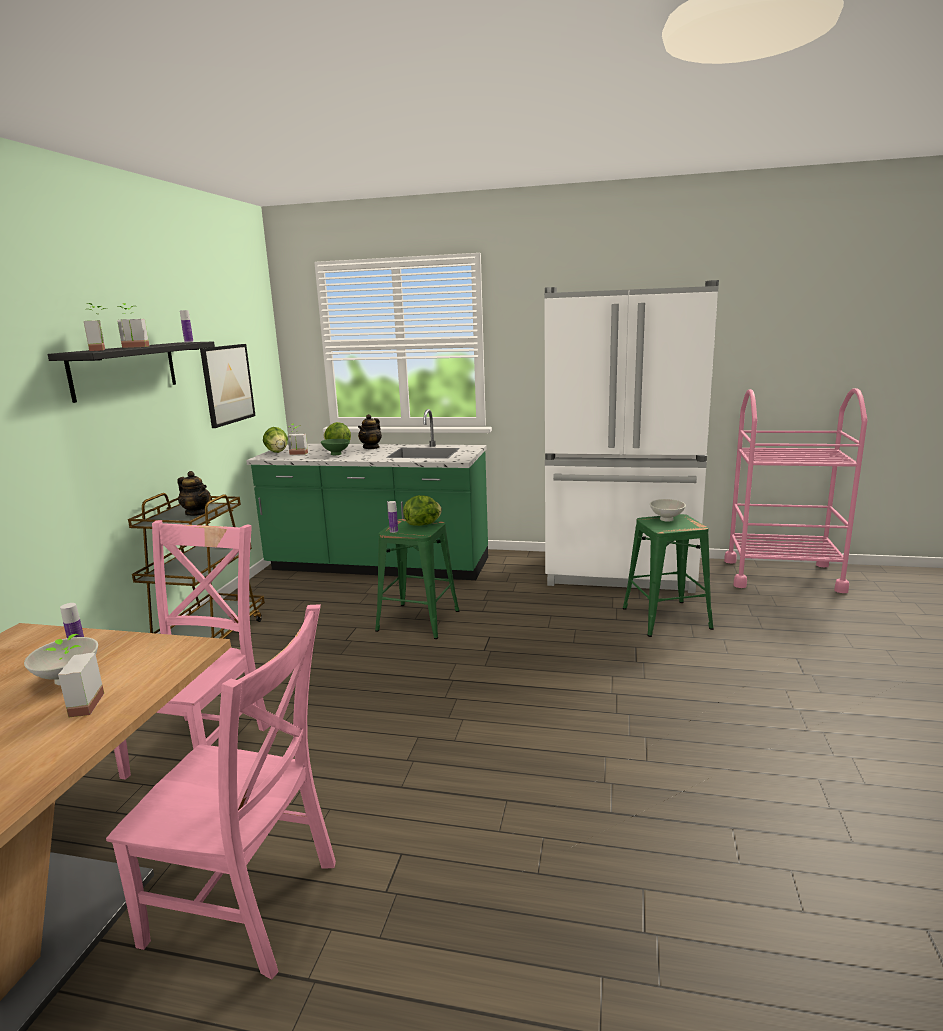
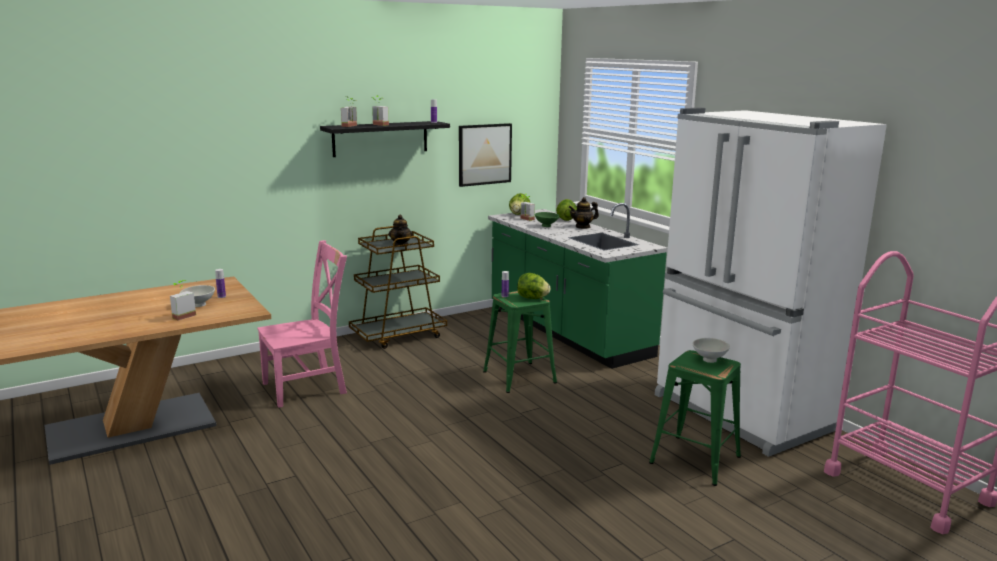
camera: 45 degrees right, 0 degrees up
(249, 905) = (222, 456): pink chair -> none

